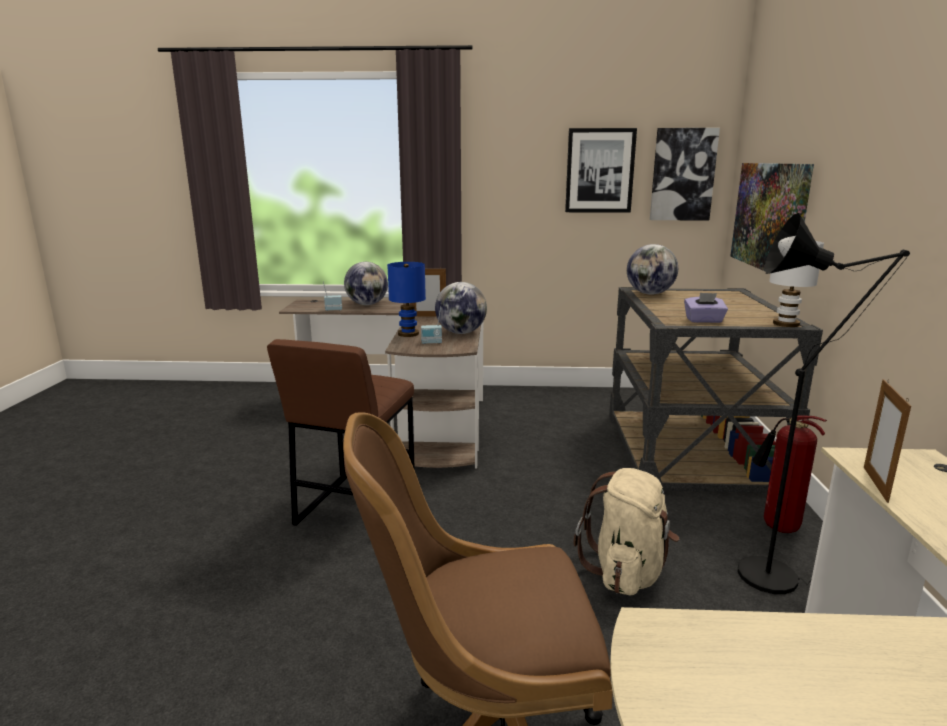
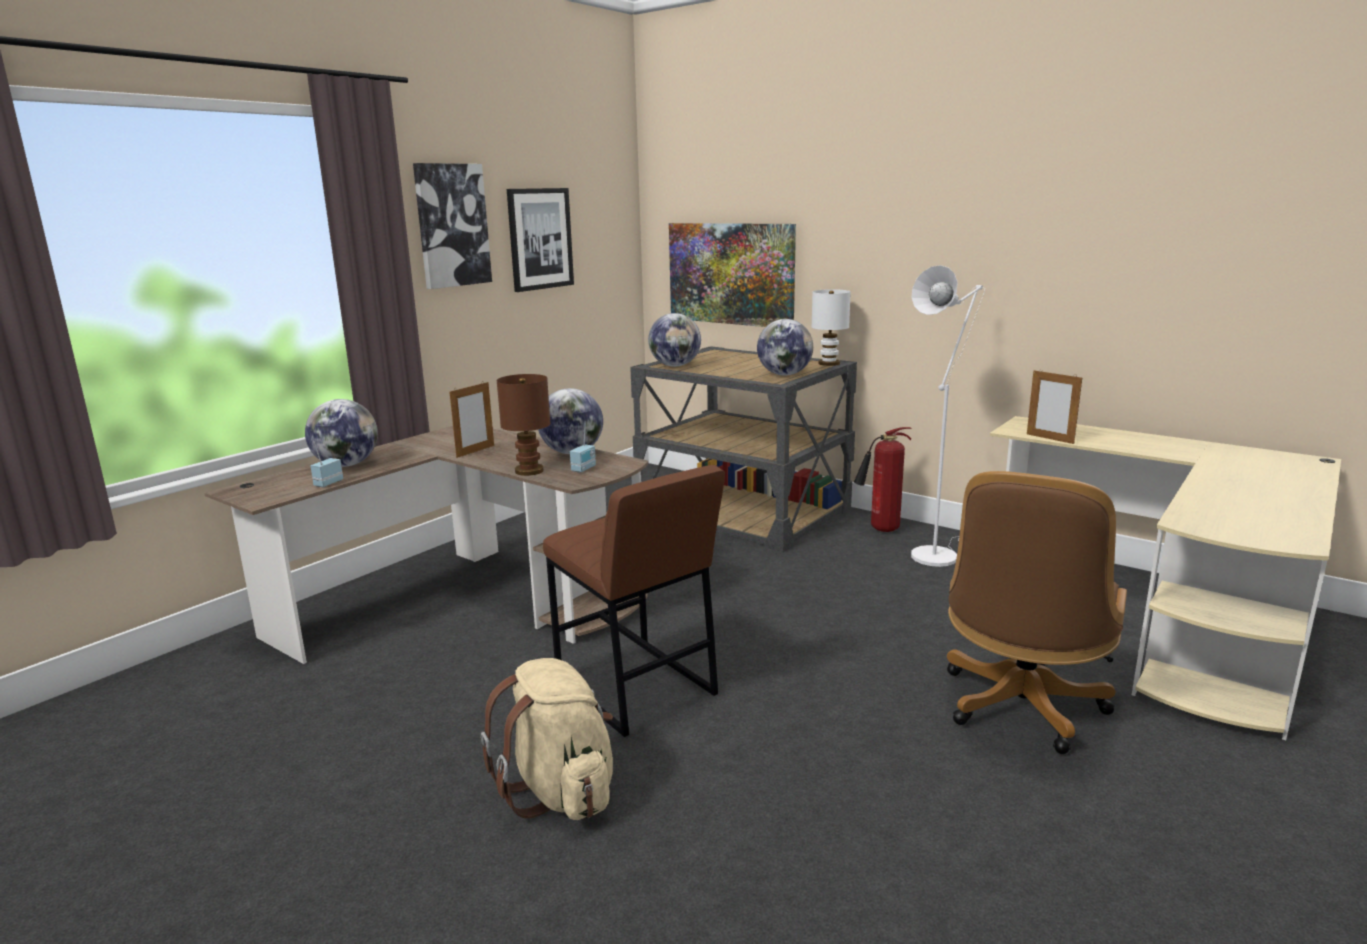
camera: 55 degrees left, 0 degrees up
(408, 334) = (530, 471): blue table lamp -> brown table lamp
(626, 572) = (885, 598): beige backpack -> beige backpack (560, 791)
(683, 175) = (606, 238): picture -> picture (452, 225)
(704, 320) = (784, 374): purple tissue box -> globe
(779, 576) = (937, 554): black floor lamp -> white floor lamp

